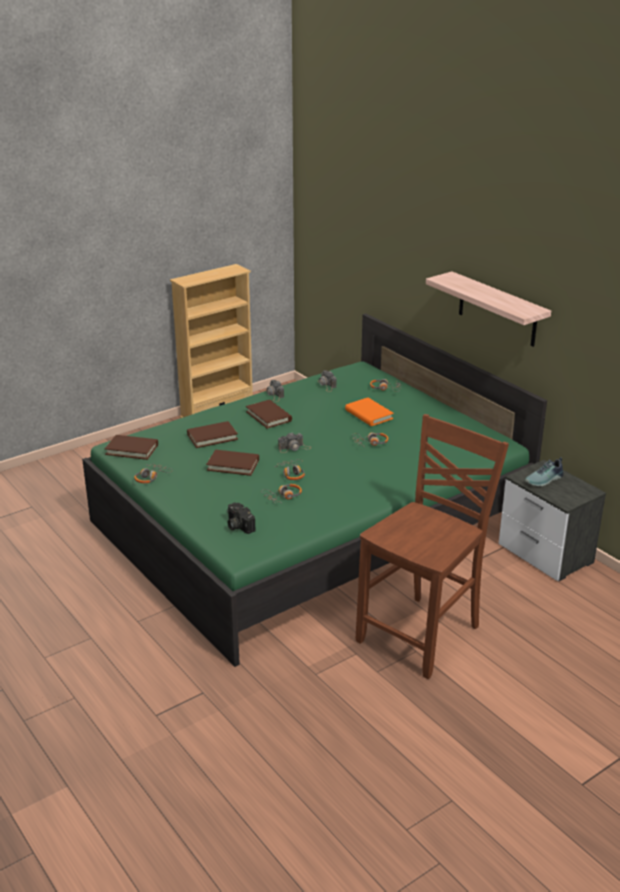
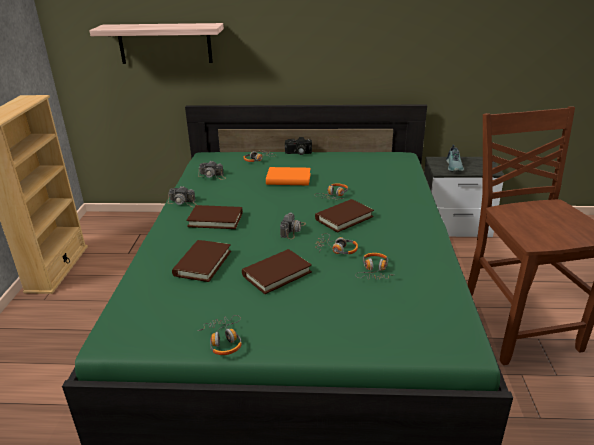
camera: 50 degrees left, 0 degrees up
(132, 449) = (141, 328): brown book -> brown book (344, 218)
(238, 526) = (405, 321): camera -> camera (298, 153)
(497, 310) = (357, 44): shelf -> shelf (165, 43)

